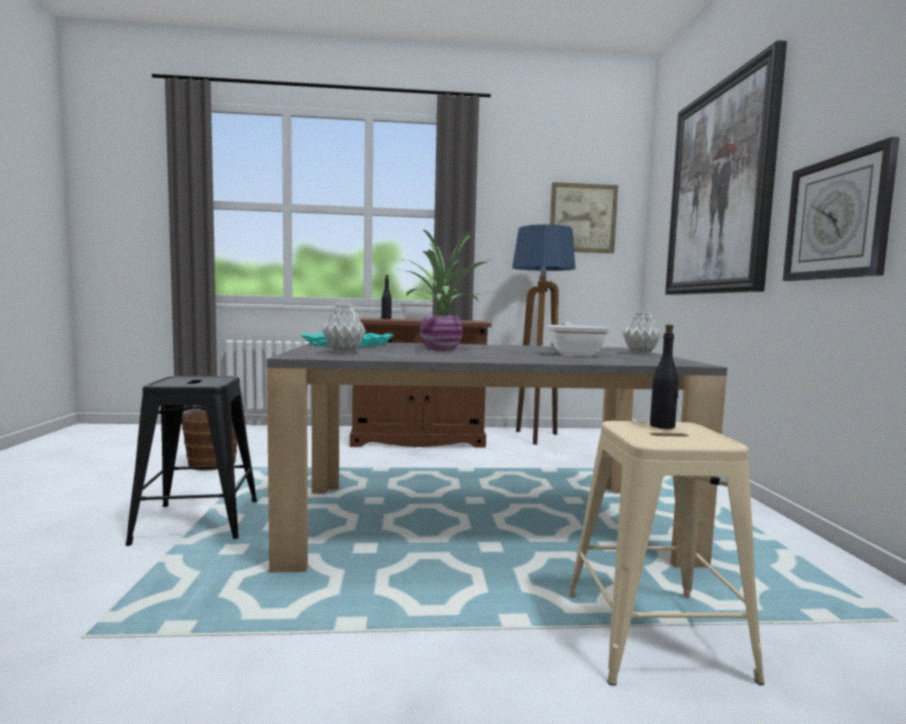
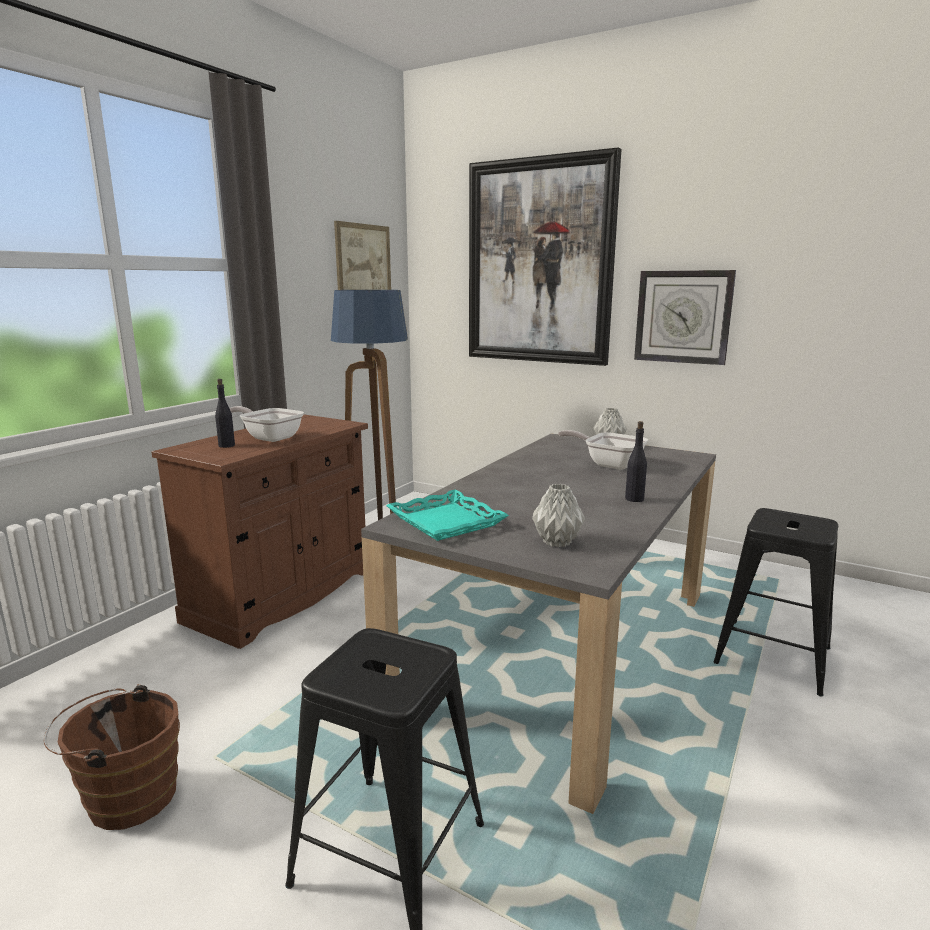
camera: 55 degrees left, 10 degrees up
(443, 349) = (536, 494): potted plant -> none
(654, 635) = (772, 655): beige stool -> black stool
(662, 426) = (774, 519): black bottle -> black bottle (634, 499)

